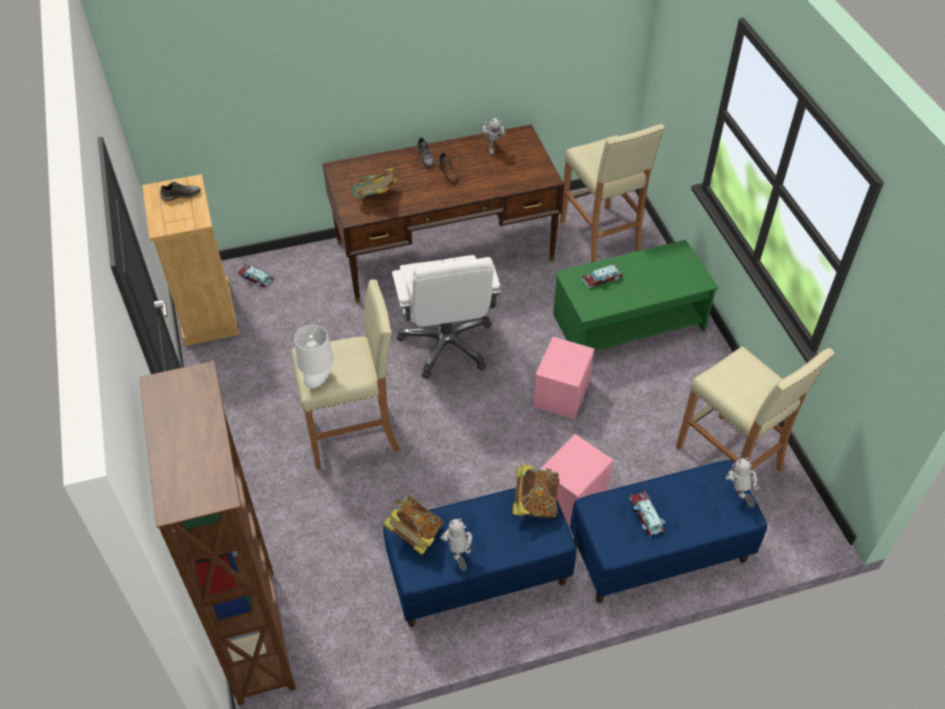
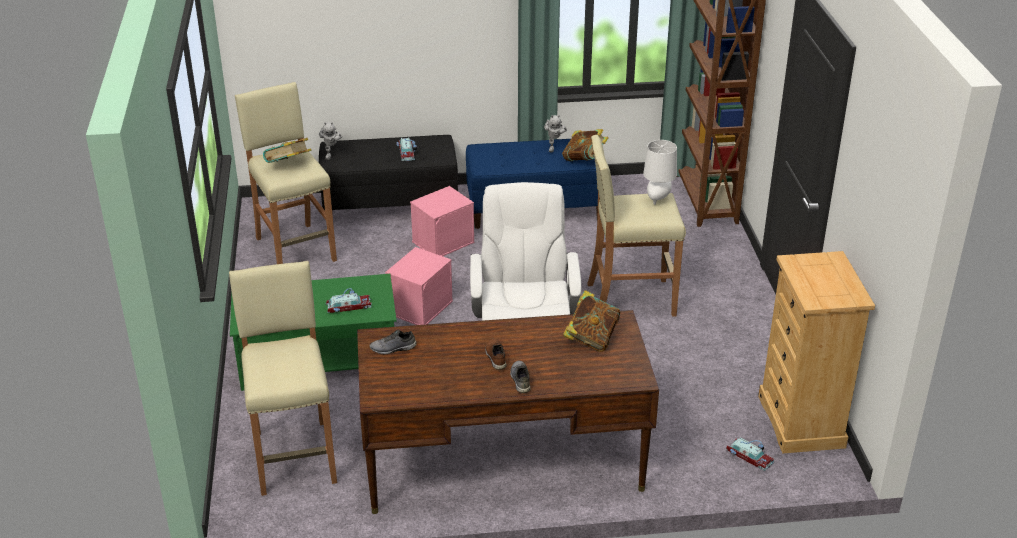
camera: 170 degrees left, 15 degrees down
(181, 195) = (822, 289): grey shoe -> grey shoe (393, 349)
(492, 148) = (428, 383): toy robot -> none
(534, 503) = (488, 165): book -> book (288, 166)
(658, 553) = (391, 206): blue bench -> black bench

